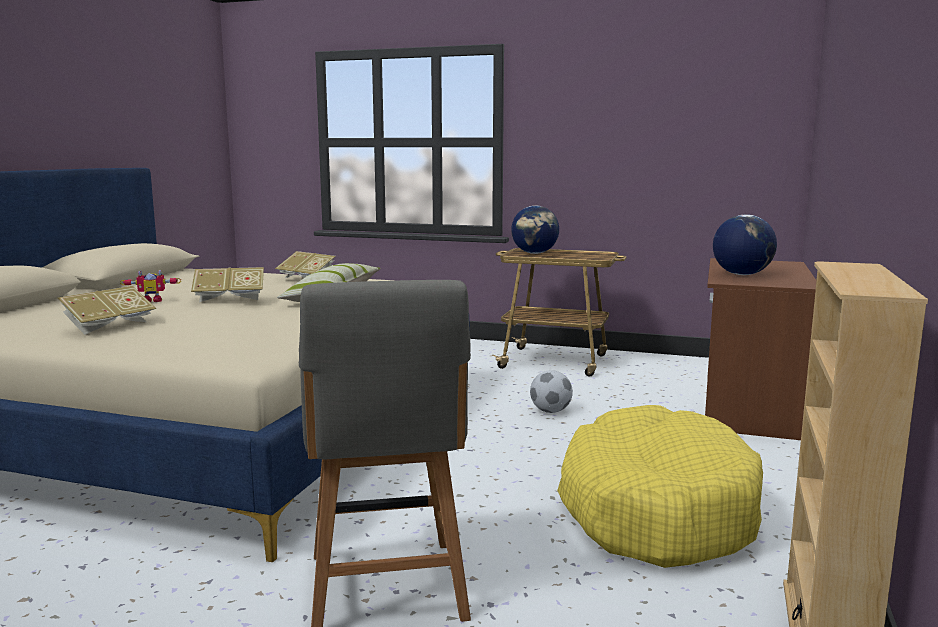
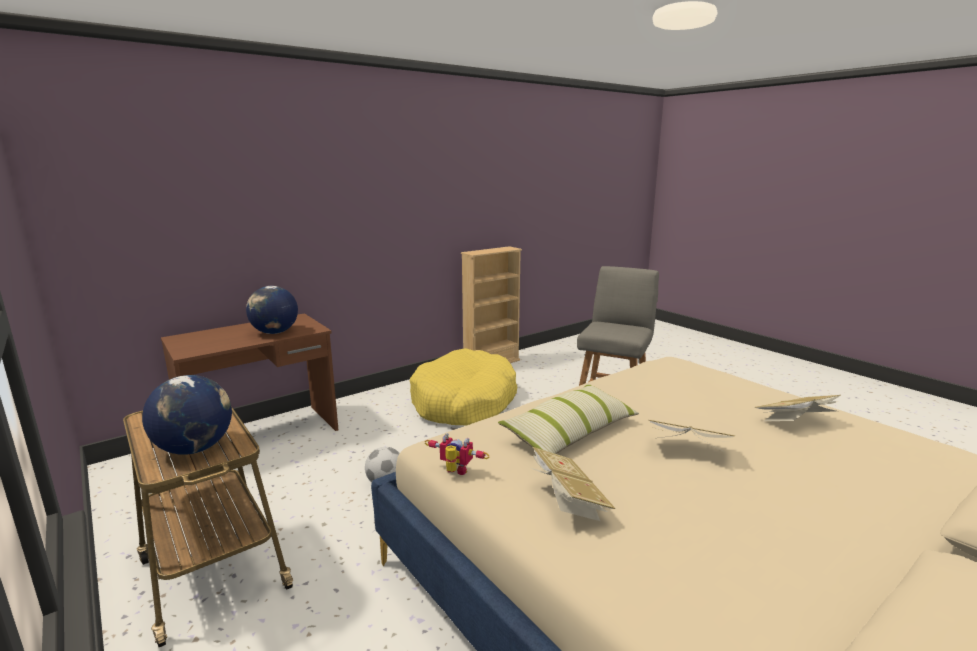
camera: 145 degrees left, 5 degrees up
(153, 300) = (788, 480): toy robot -> toy robot (454, 473)

